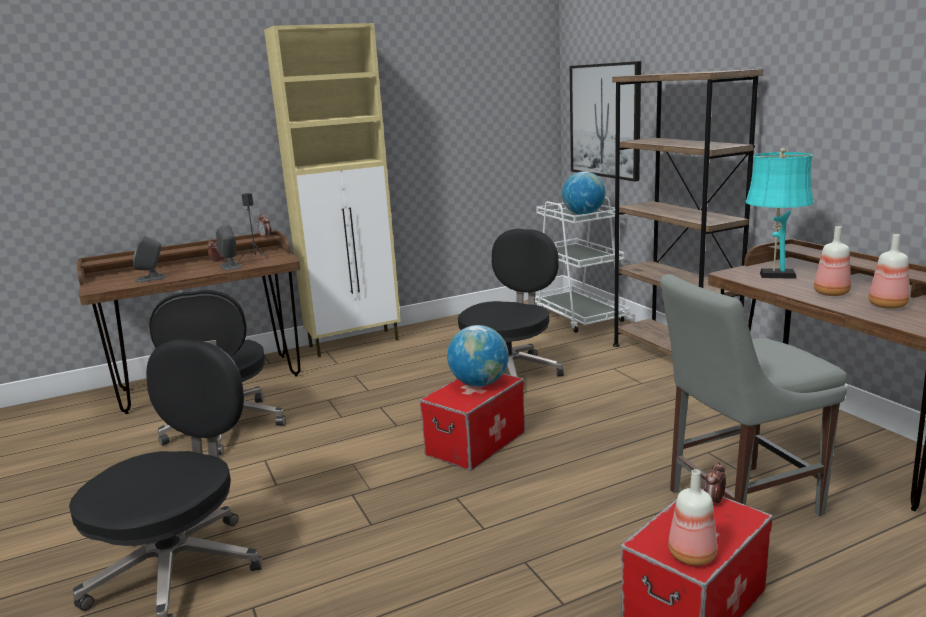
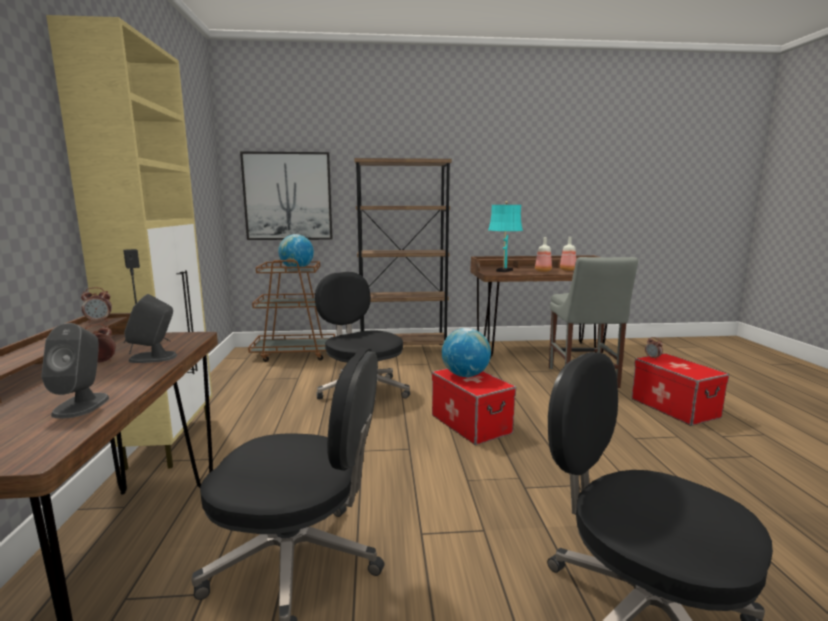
camera: 70 degrees left, 5 degrees down
(578, 317) = (295, 354): white cart -> brown cart
(690, 554) = (704, 370): bottle -> none

